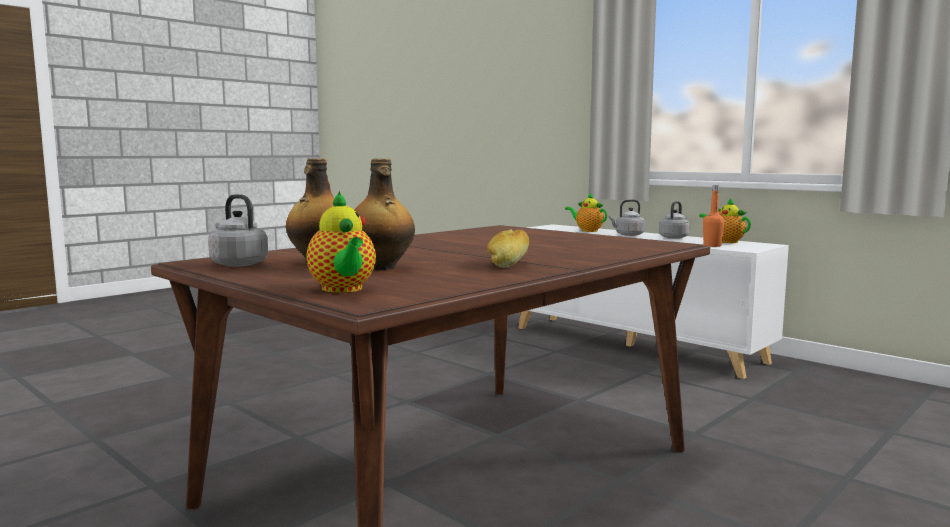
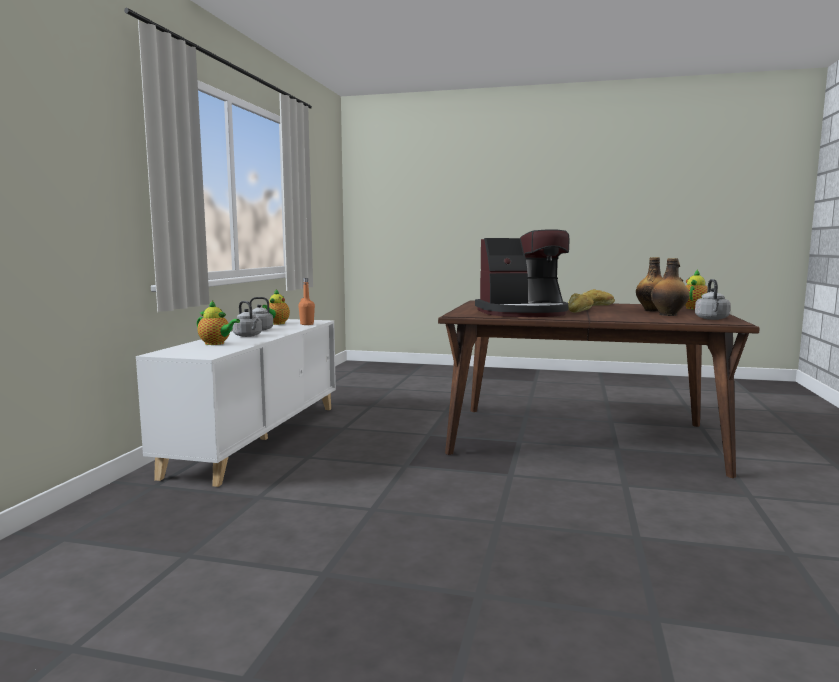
camera: 120 degrees left, 0 degrees up
(450, 249) = (580, 311): none -> bread
(477, 237) = (523, 313): none -> coffee machine
(587, 230) = (216, 343): teapot -> teapot turned 75 degrees counterclockwise

